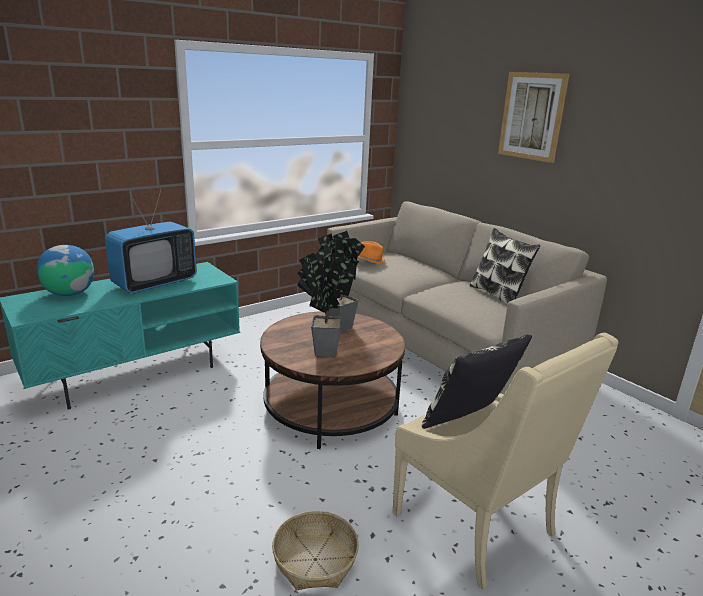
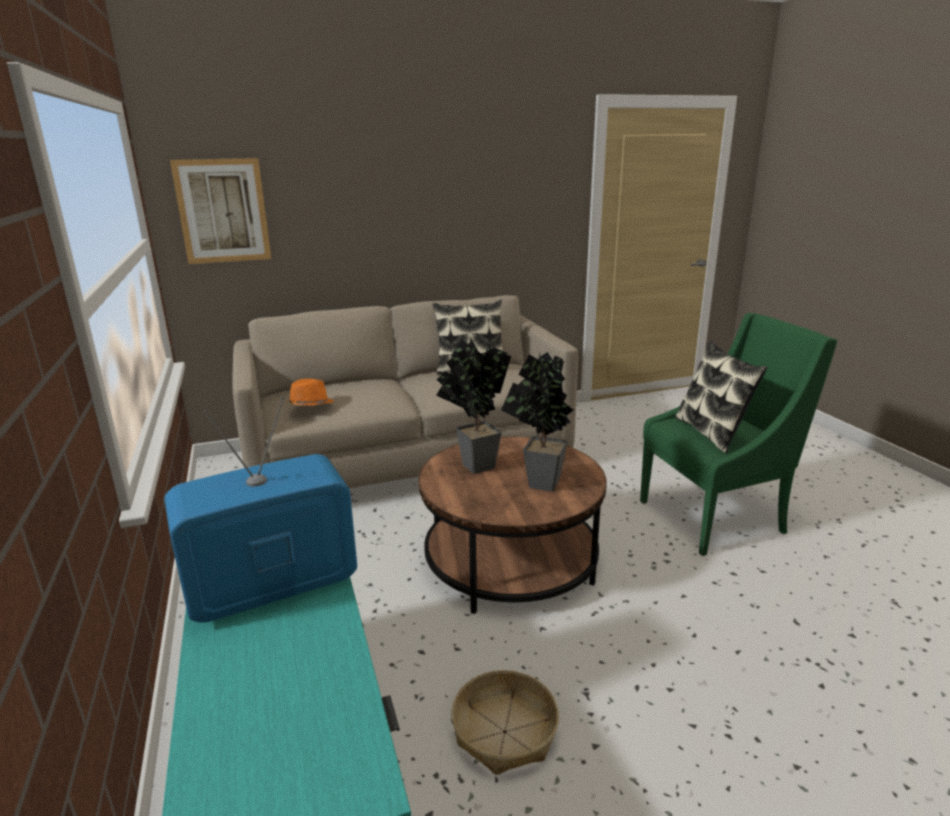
camera: 70 degrees left, 0 degrees up
(69, 293) = (241, 718): globe -> none
(155, 283) = (272, 587): television -> television turned 90 degrees counterclockwise
(315, 560) = (772, 614): basket -> basket (505, 732)
(478, 525) = (715, 516): beige armchair -> green armchair
(532, 116) = (393, 175): picture -> picture (223, 211)

